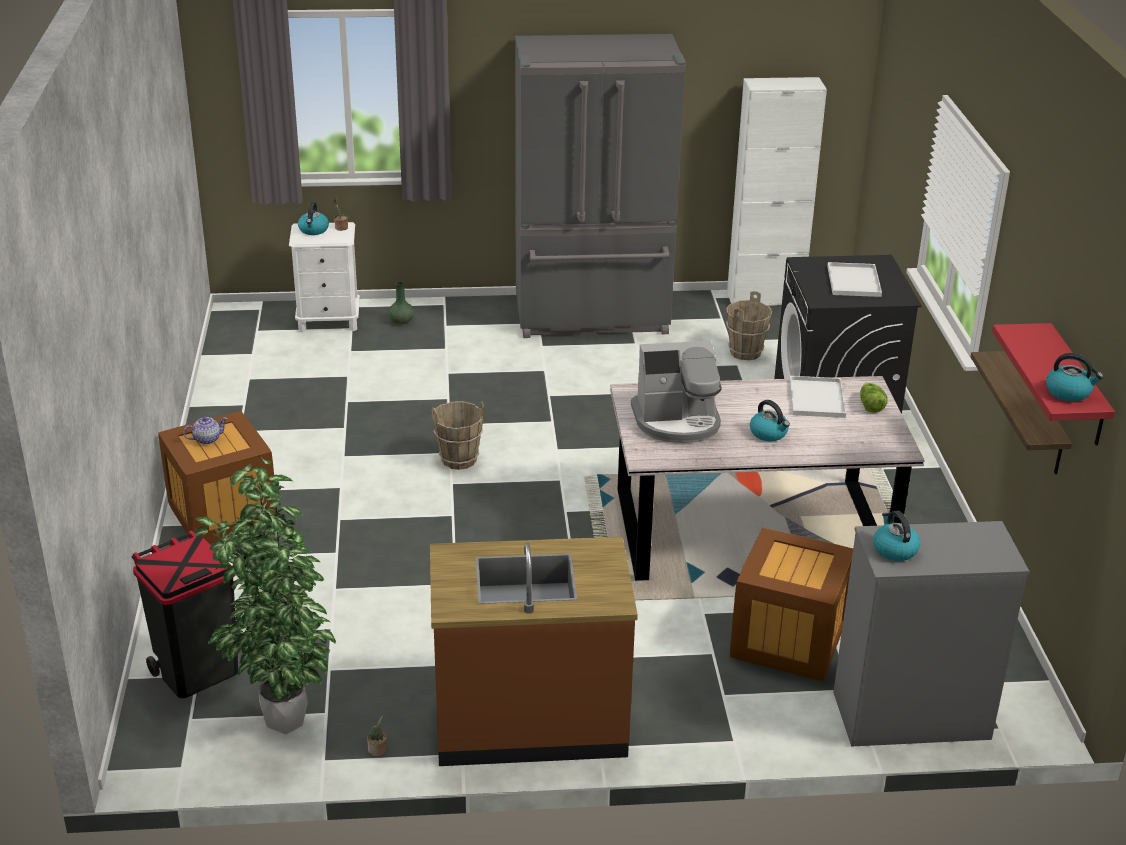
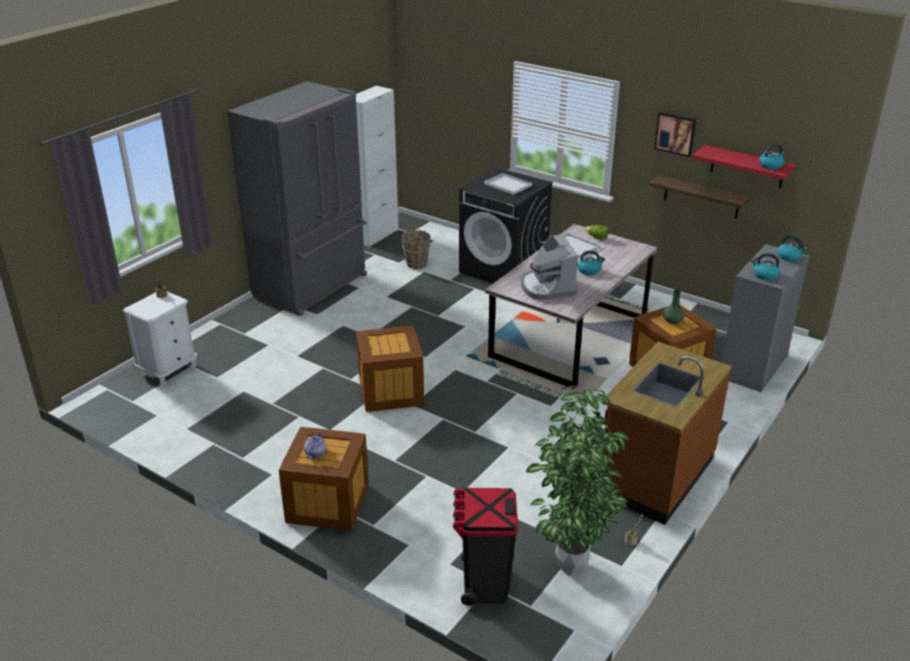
camera: 50 degrees left, 0 degrees up
(313, 230) = (147, 305): kettle -> kettle (789, 257)
(402, 321) = (213, 345): green vase -> green vase (673, 321)
(458, 459) = (391, 392): brown bucket -> crate
(677, 421) = (547, 288): coffee machine -> coffee machine turned 135 degrees clockwise
(1033, 288) = (675, 133): none -> picture

